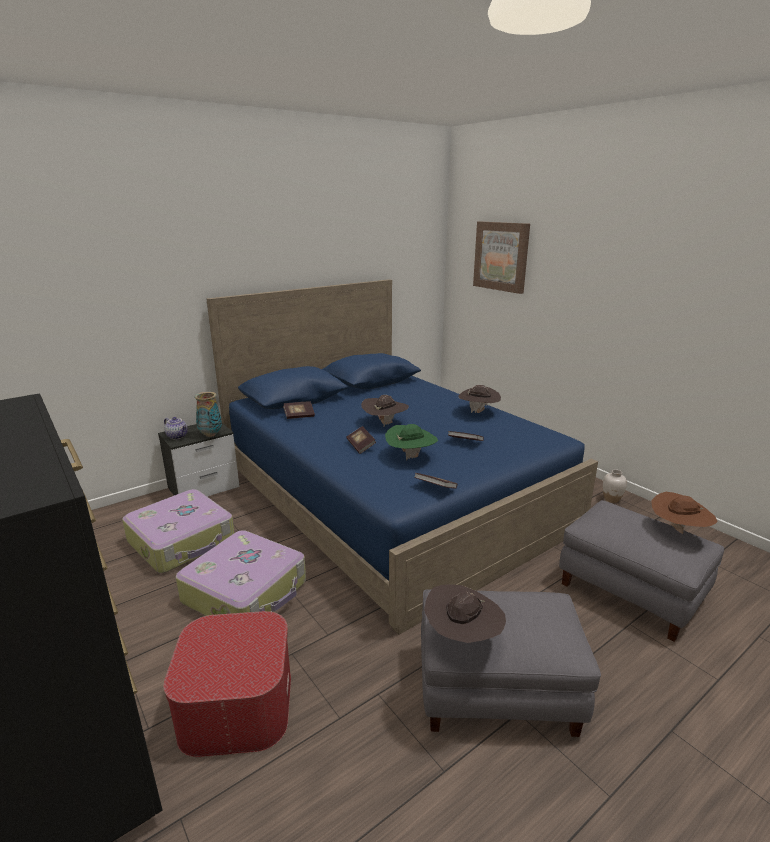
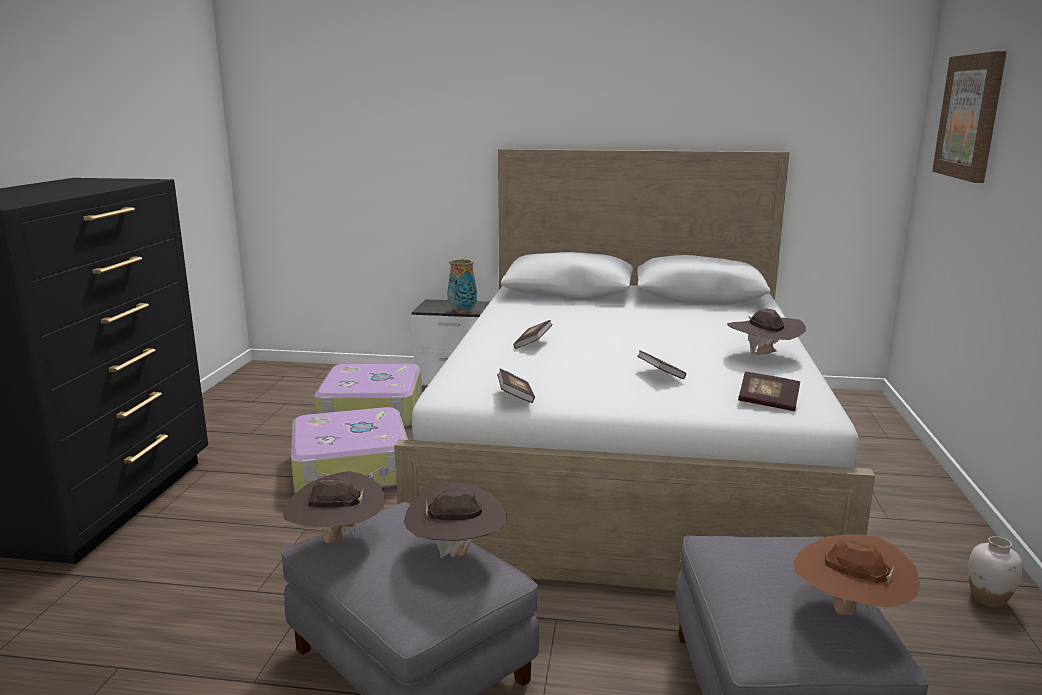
camera: 45 degrees right, 5 degrees down
(178, 436) = (434, 305): teapot -> none
(236, 704) = (216, 537): ottoman -> none
(299, 416) = (536, 305): book -> book (767, 403)
(385, 424) = (609, 334): brown hat -> brown hat (456, 552)
(391, 496) = (627, 455): blue bed -> white bed
(411, 457) = (560, 367): green hat -> none

